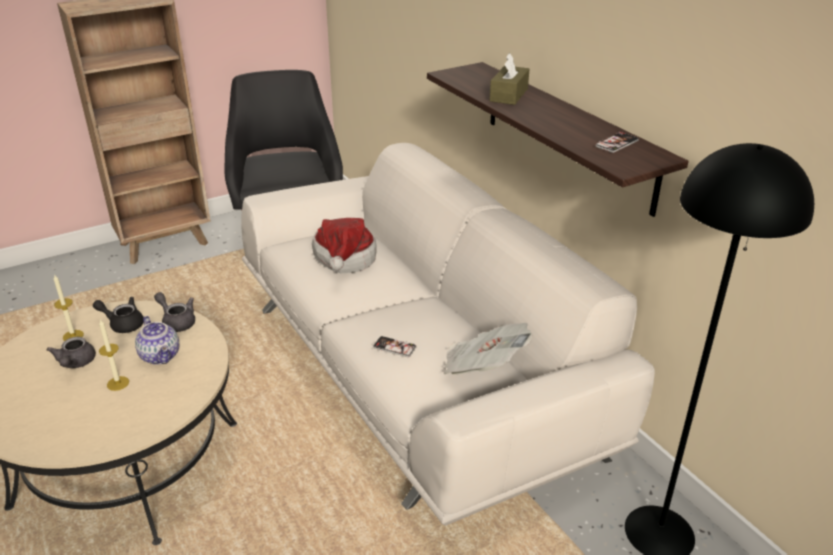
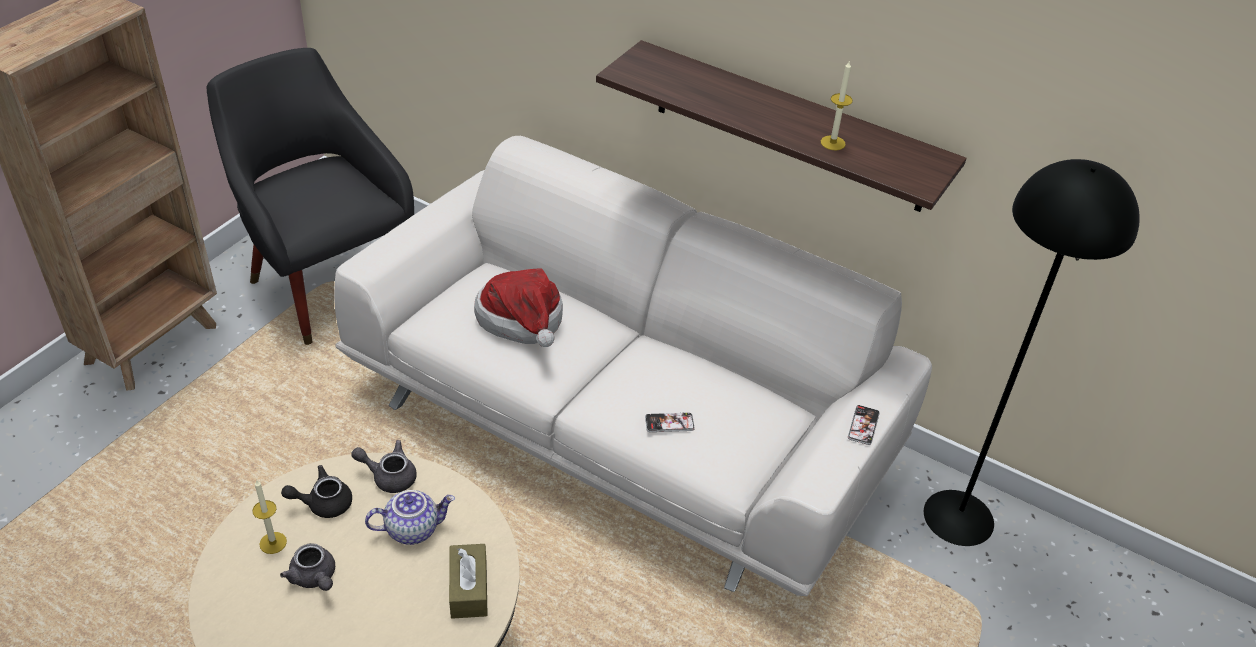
camera: 30 degrees left, 10 degrees up
(118, 383) = (393, 583): candle -> candle (832, 143)
(161, 356) = (412, 528): teapot -> teapot turned 45 degrees counterclockwise
(483, 367) = (773, 415): newspaper -> none
(509, 95) = (721, 95): brown tissue box -> brown tissue box (469, 589)
(616, 143) = (887, 150): phone -> phone (863, 425)

